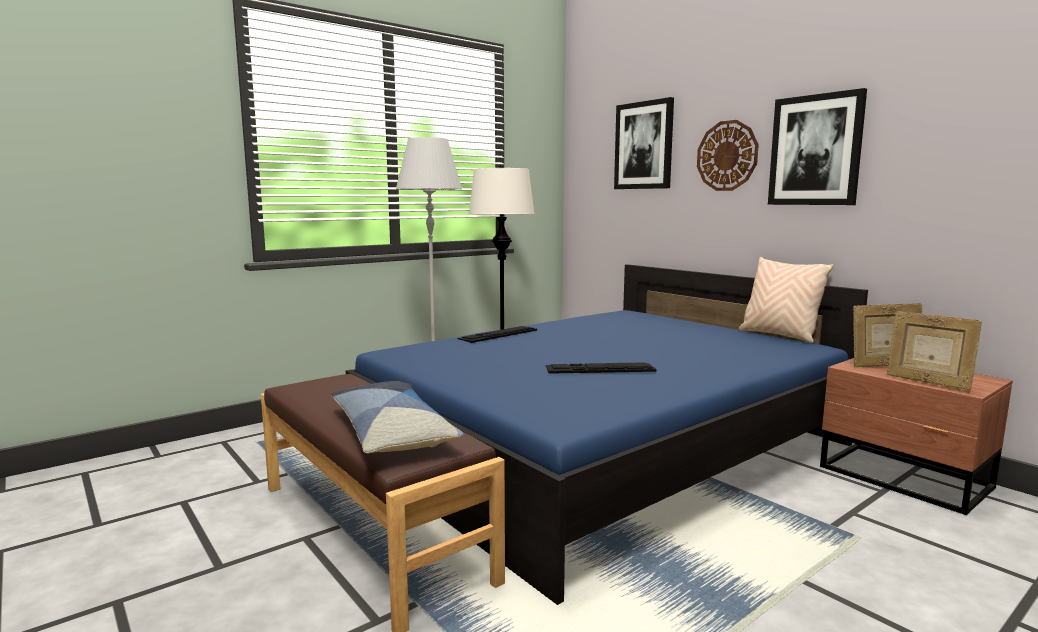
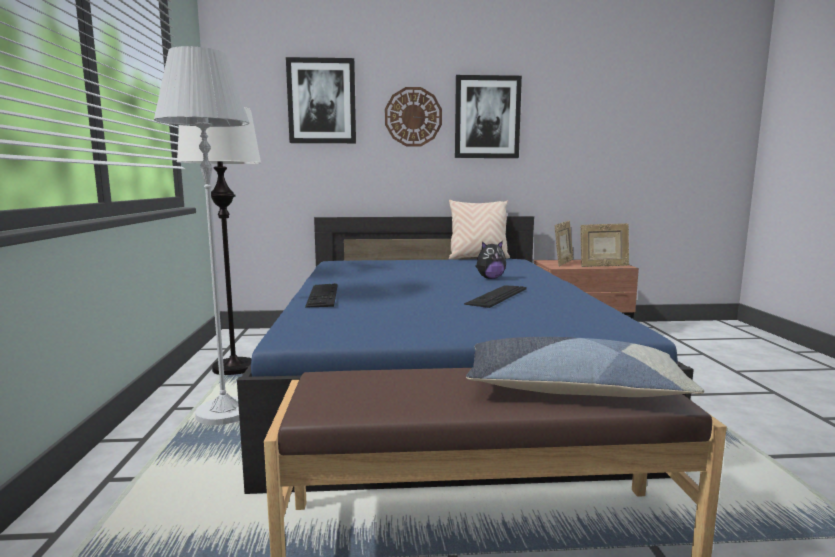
camera: 55 degrees left, 0 degrees up
(679, 355) = (490, 278): none -> plush toy

